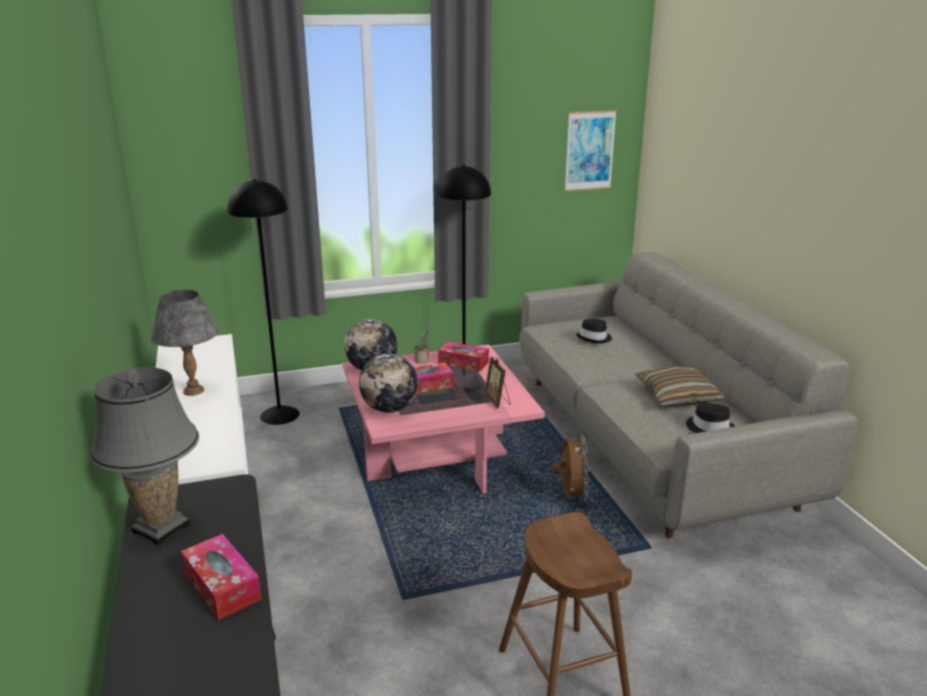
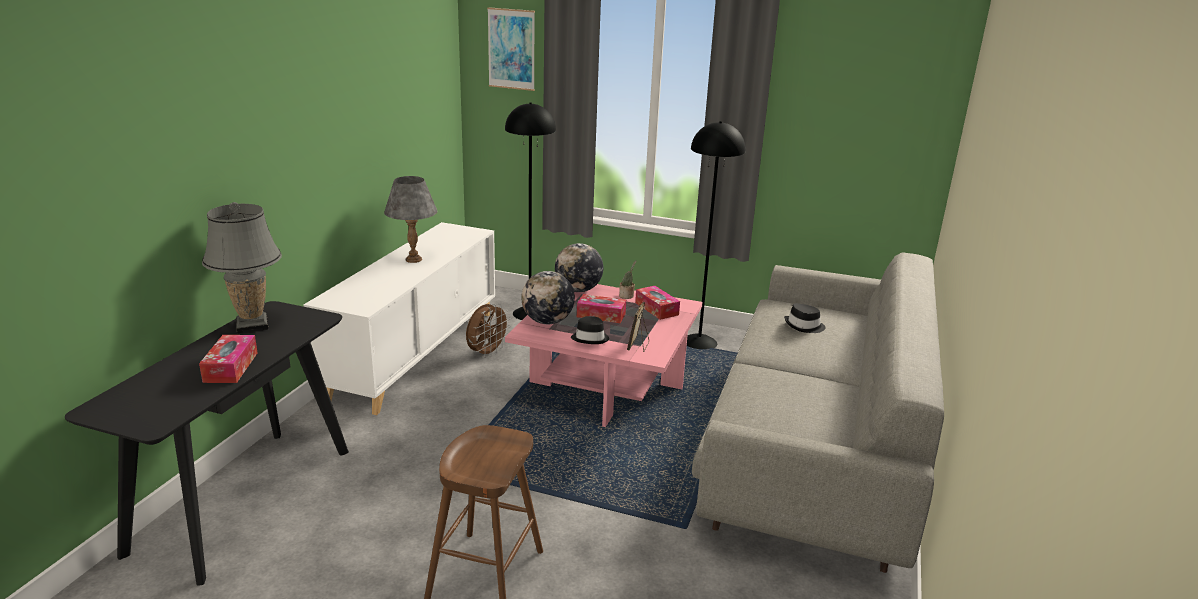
camera: 35 degrees right, 0 degrees up
(570, 496) = (672, 459): brown fan -> brown fan (487, 353)
(589, 151) = (890, 132): picture -> picture (511, 49)
(677, 396) = (804, 399): pillow -> none
(709, 427) = (790, 434): black hat -> black hat (590, 338)

